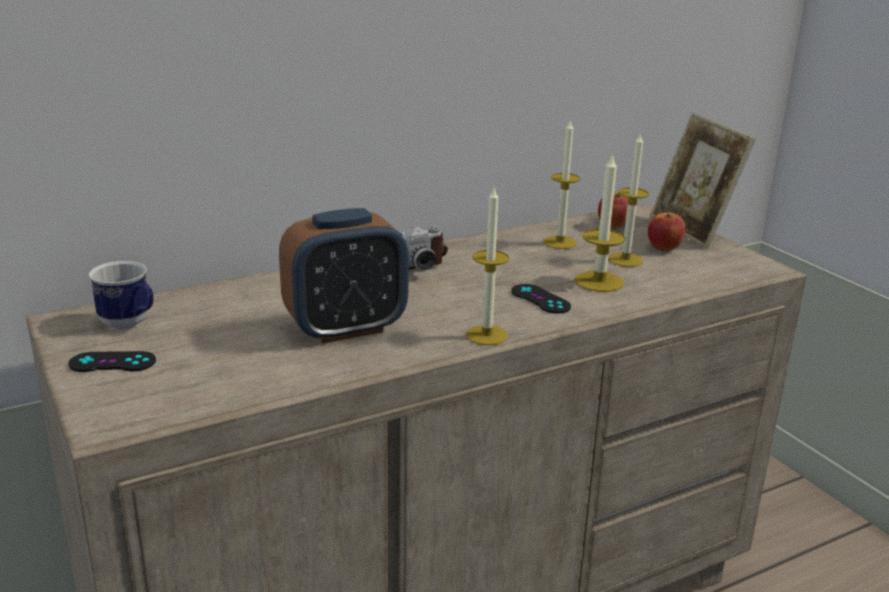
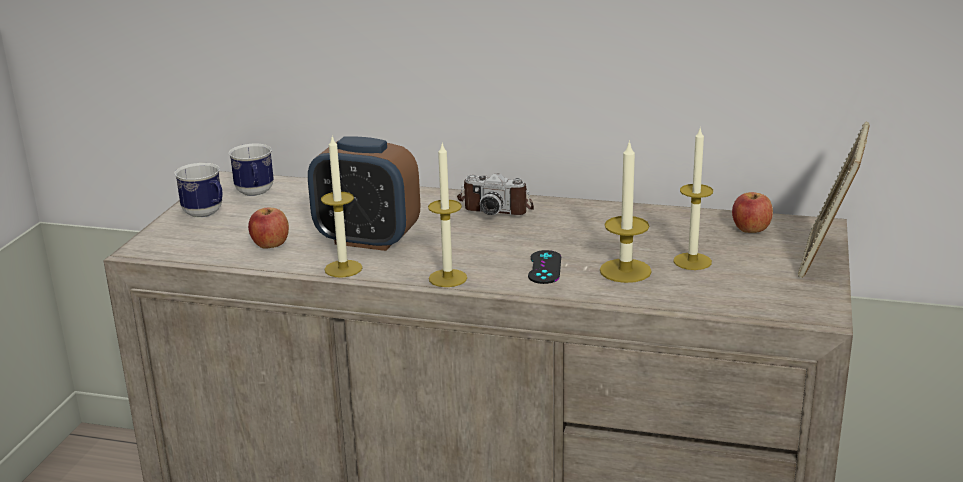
camera: 45 degrees right, 0 degrees up
(112, 362) = (207, 214): black game controller -> mug
(560, 242) = (665, 229): candle -> candle (343, 269)
(664, 248) = (755, 264): apple -> apple (270, 245)

